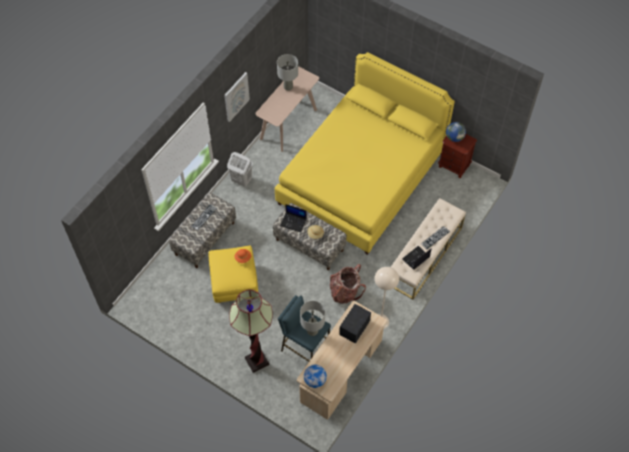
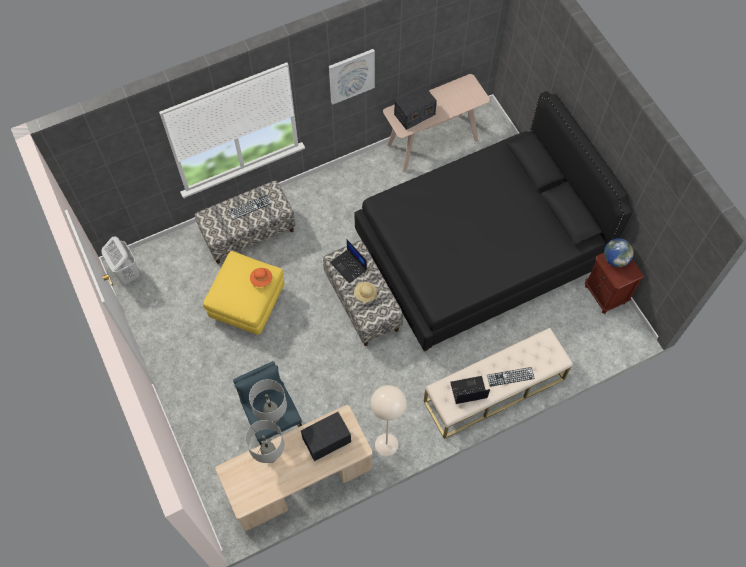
camera: 30 degrees right, 5 degrees up
(241, 180) = (334, 184): white laundry basket -> white laundry basket (127, 273)
(257, 361) = (212, 412): floor lamp -> none
(277, 107) = (414, 114): none -> radio
(288, 87) = (444, 95): grey table lamp -> grey table lamp (270, 456)
(315, 380) = (236, 480): globe -> none
(345, 292) = (367, 383): backpack -> none
(361, 177) = (479, 250): yellow bed -> black bed

